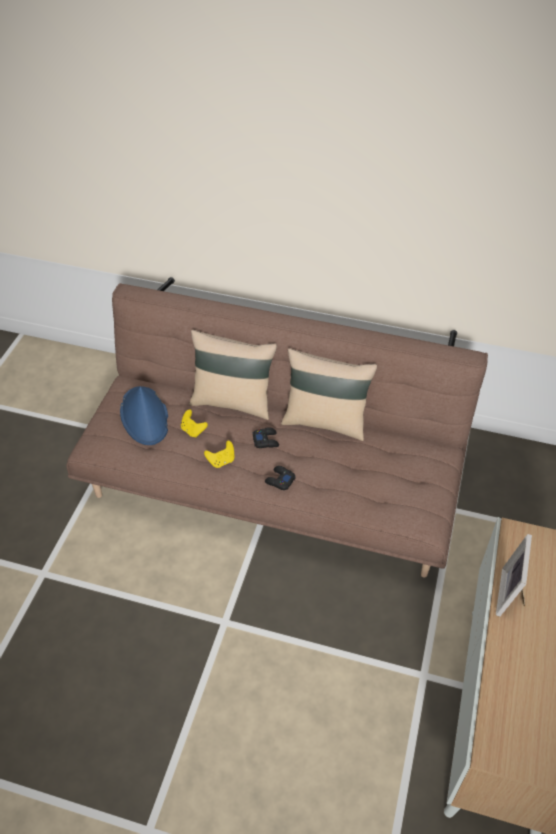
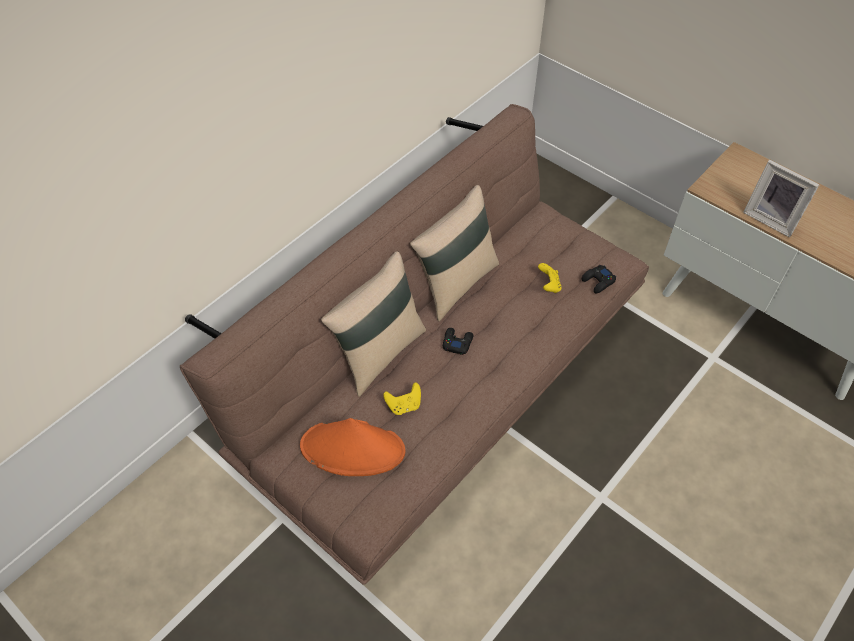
camera: 65 degrees left, 5 degrees up
(145, 417) = (353, 449): blue hat -> orange hat
(221, 461) = (465, 394): yellow game controller -> yellow game controller (549, 286)
(279, 480) = (518, 351): black game controller -> black game controller (598, 281)

